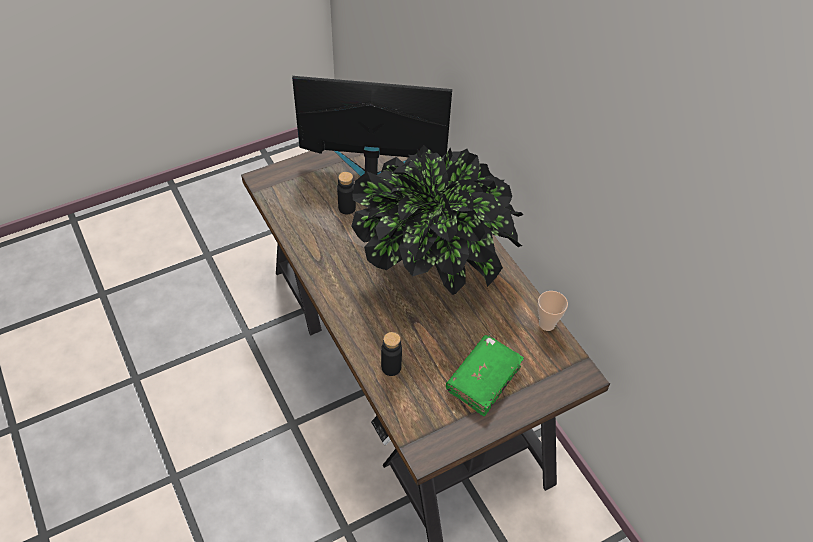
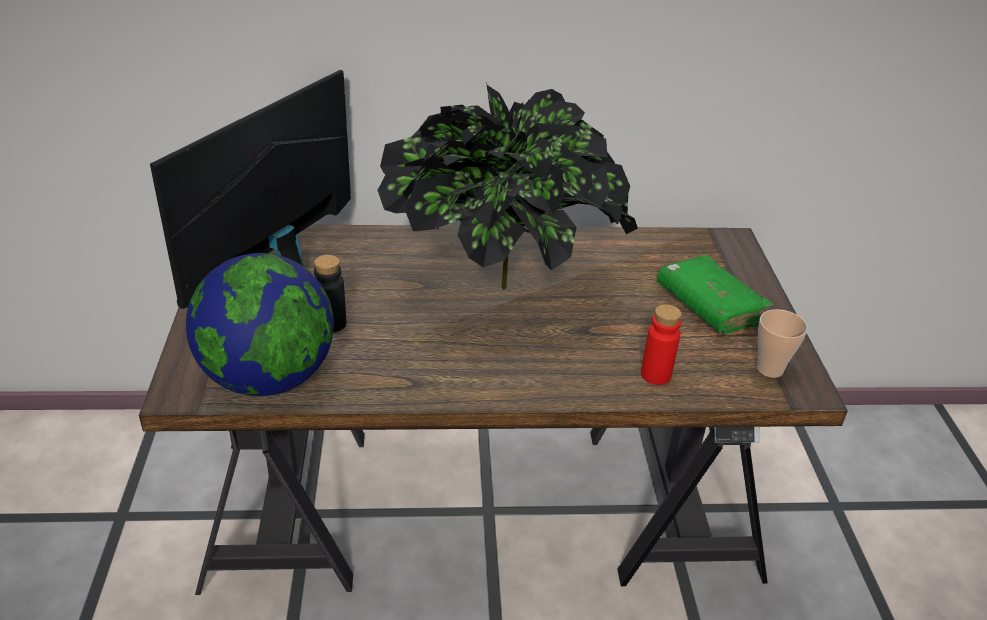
camera: 65 degrees left, 15 degrees down
(290, 204) = (268, 378): none -> globe
(391, 367) = (655, 375): black bottle -> red bottle
(547, 324) = (648, 236): cup -> cup (770, 369)

